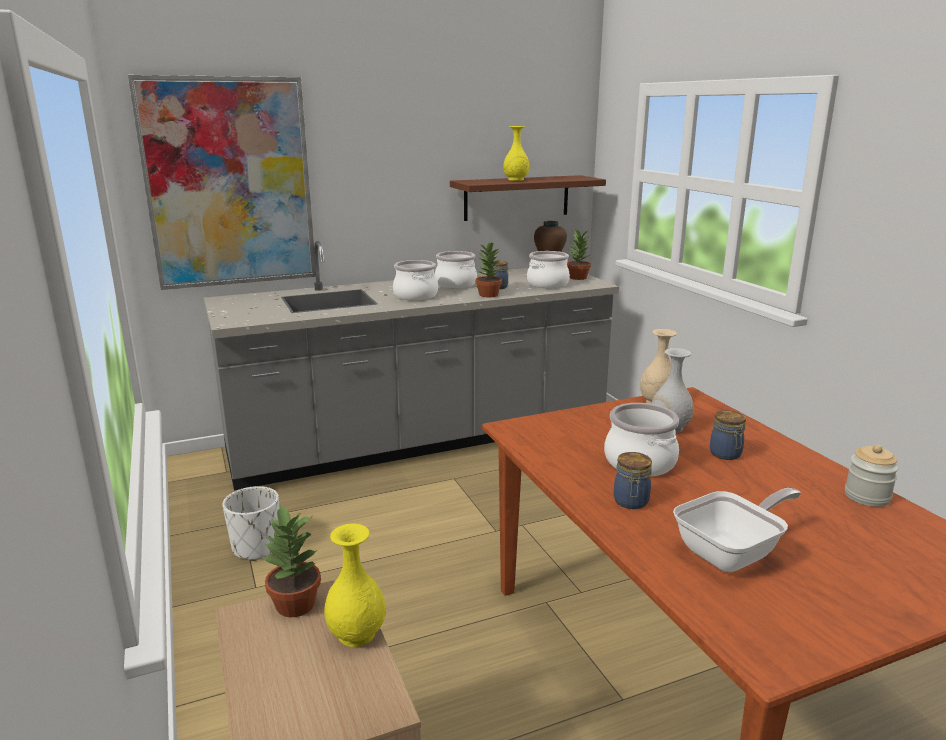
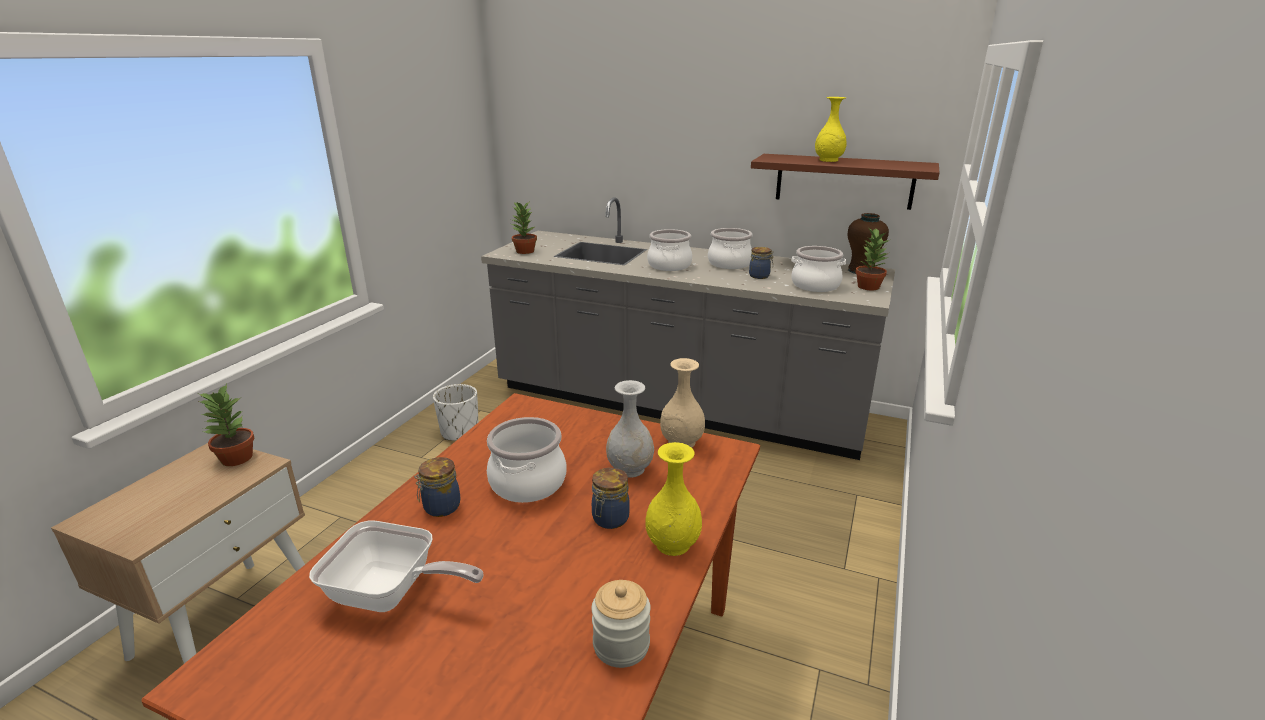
camera: 45 degrees right, 5 degrees up
(229, 184) = (563, 137): picture -> none
(357, 634) = (217, 493): yellow vase -> yellow vase (673, 544)
(488, 295) = (729, 281): potted plant -> potted plant (524, 251)

